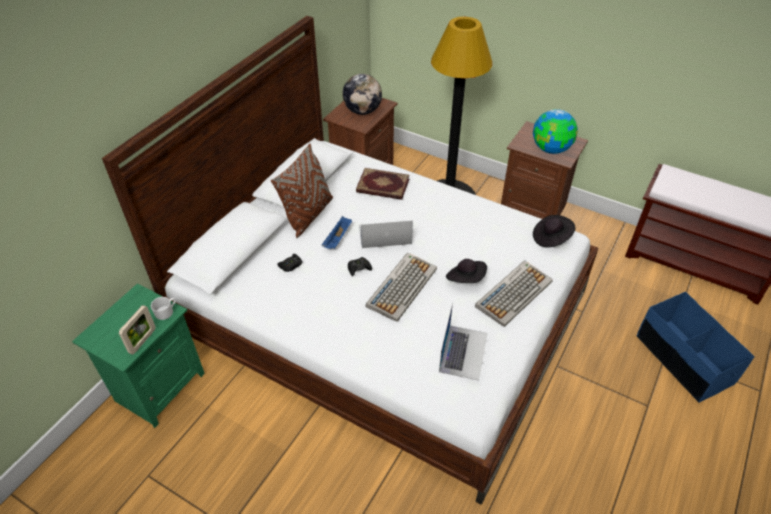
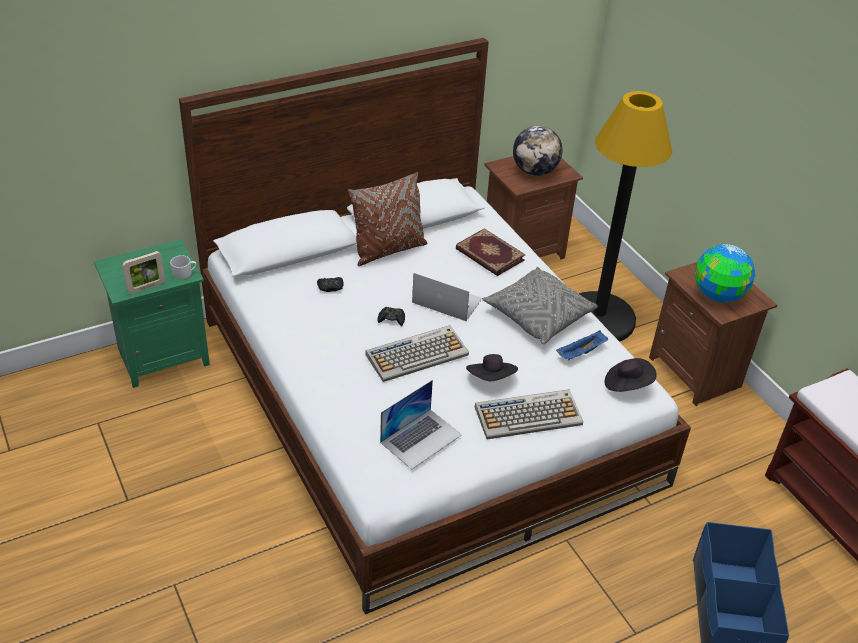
camera: 30 degrees right, 5 degrees down
(337, 239) = (396, 284): blue tray -> blue tray (581, 353)
(453, 216) = (538, 316): none -> grey pillow

